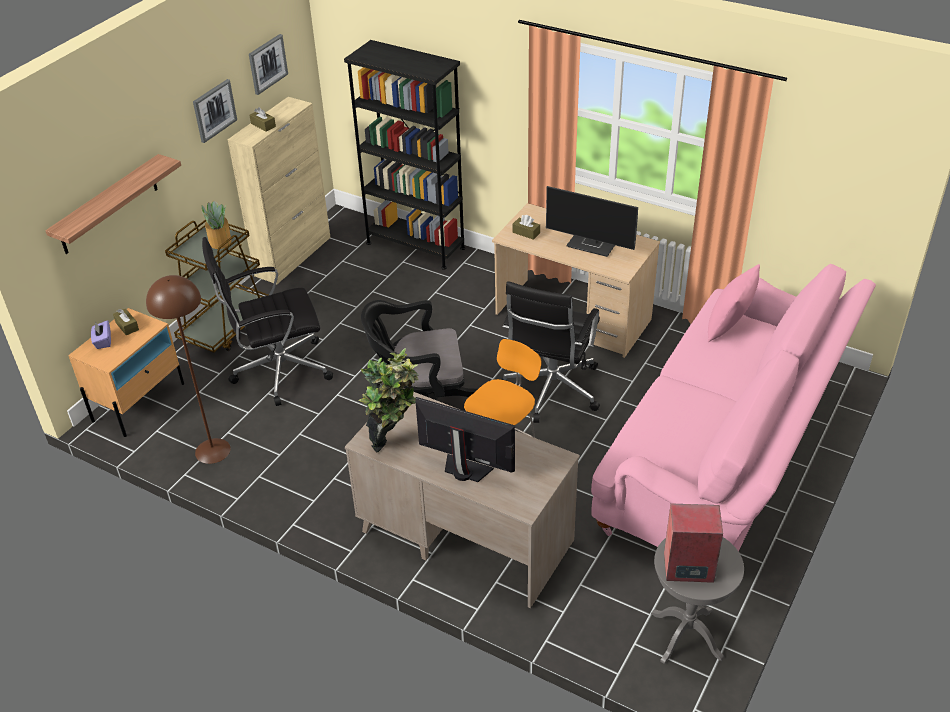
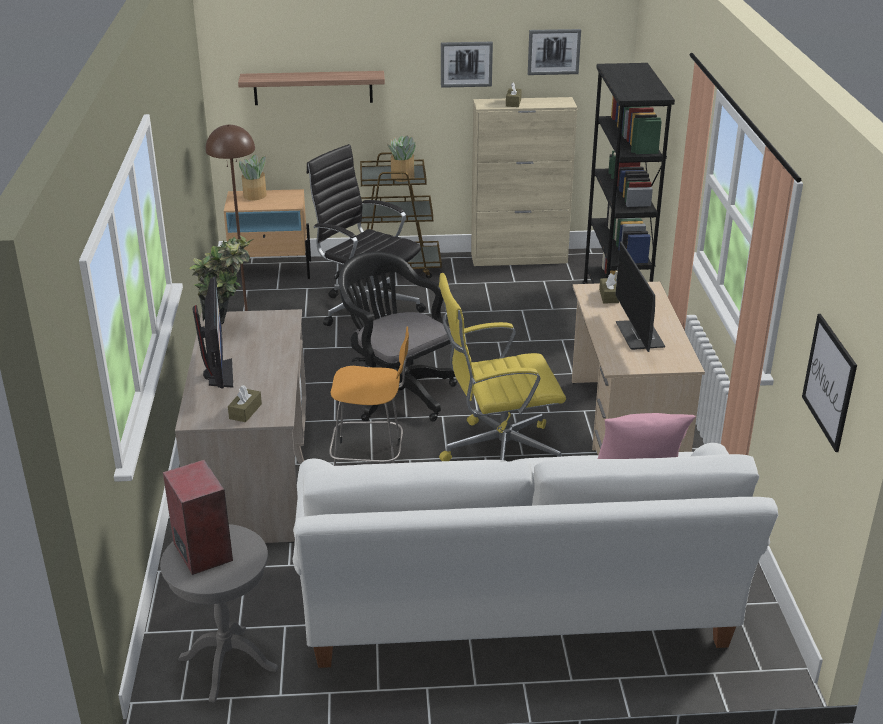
camera: 55 degrees right, 10 degrees down
(103, 341) = (255, 195): purple tissue box -> potted plant
(127, 326) = (281, 196): brown tissue box -> brown tissue box (245, 411)
(550, 390) = (499, 453): black office chair -> yellow office chair
(724, 459) = (517, 607): pink sofa -> white sofa
(841, 194) = (829, 381): none -> picture

